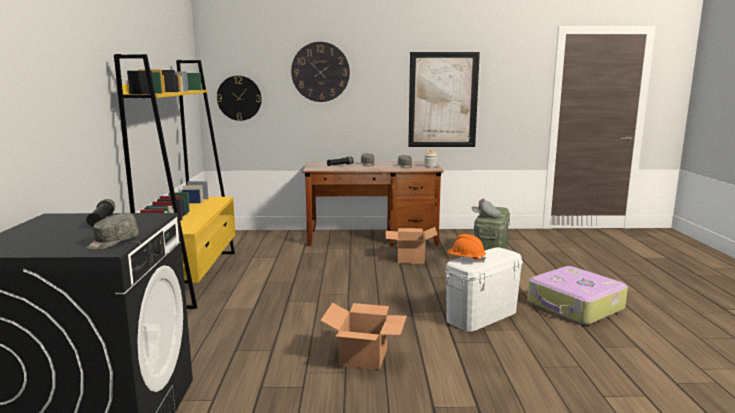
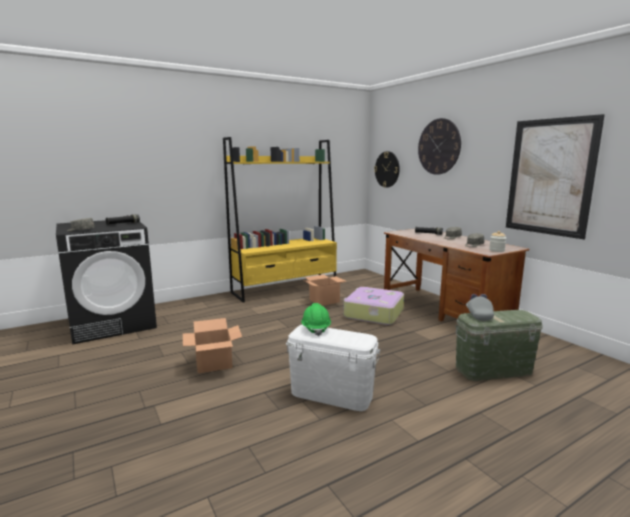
camera: 60 degrees right, 0 degrees up
(411, 259) = (421, 335): cardboard box -> cardboard box (324, 301)
(465, 259) = (315, 329): orange hard hat -> green hard hat
(575, 306) = (426, 449): suitcase -> suitcase (373, 313)

